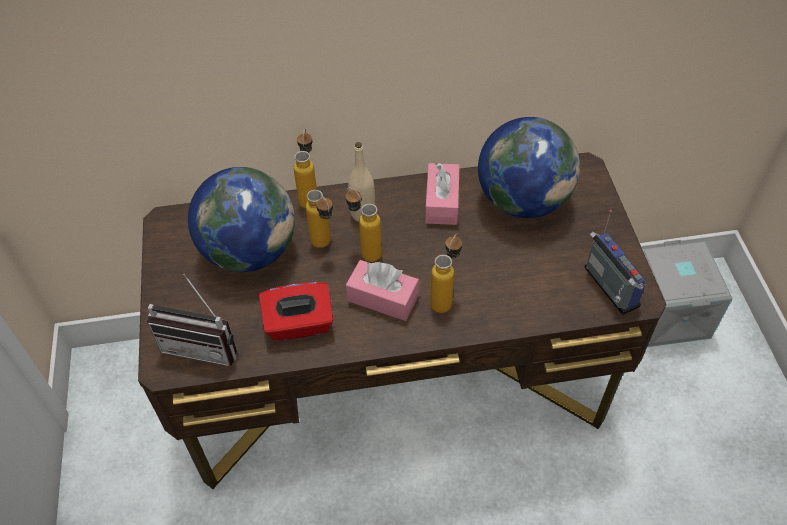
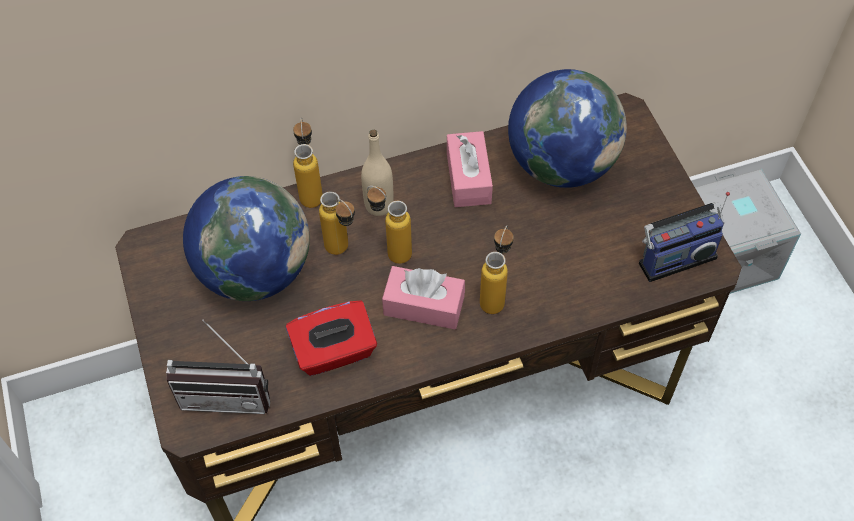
camera: 10 degrees left, 5 degrees up
(608, 288) = (675, 257): radio -> radio turned 105 degrees clockwise

